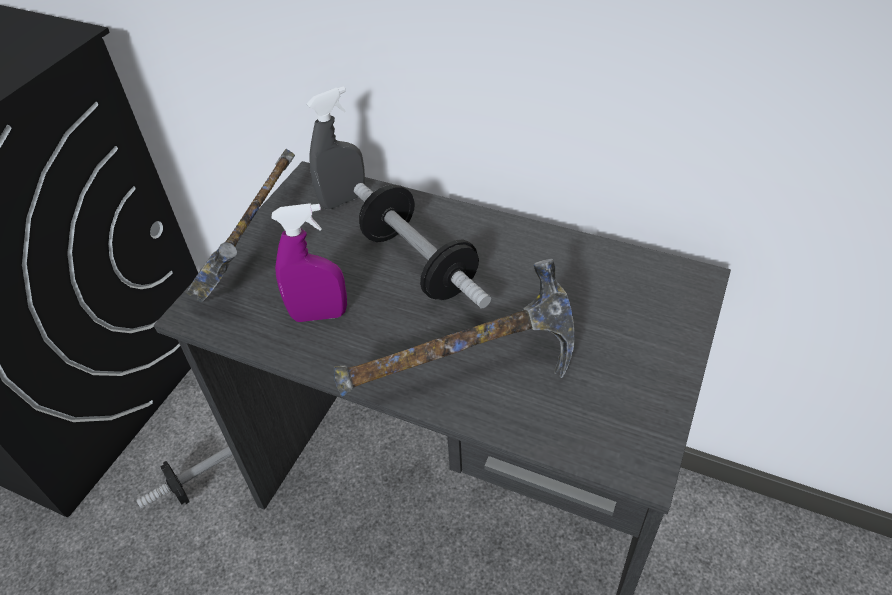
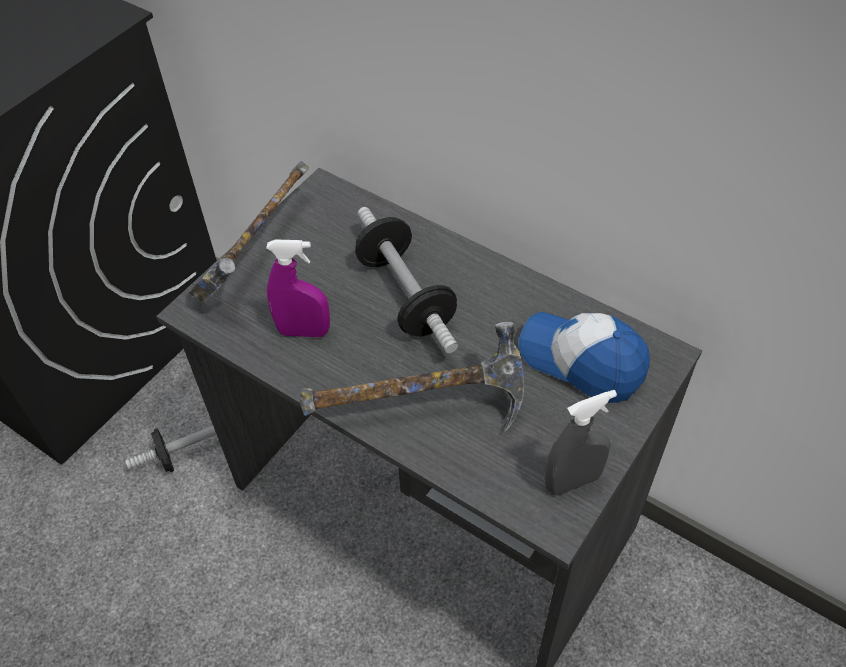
camera: 10 degrees right, 5 degrees up
(343, 200) = (349, 217): grey spray bottle -> grey spray bottle (572, 481)
(616, 297) = (582, 361): none -> cap

